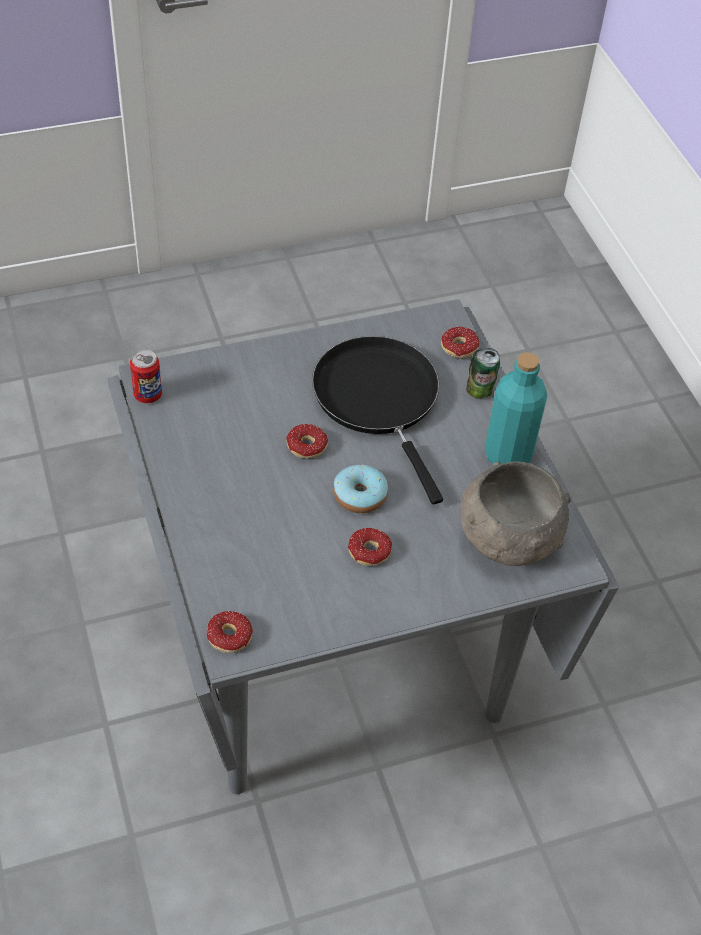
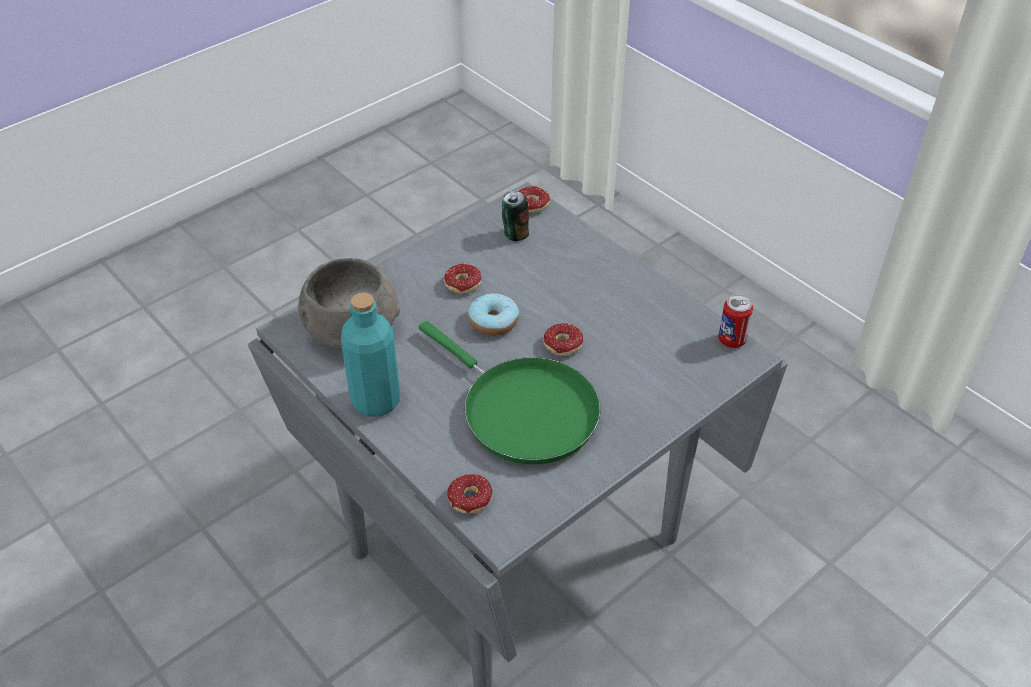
camera: 160 degrees right, 5 degrees down
(379, 400) = (523, 411): black frying pan -> green frying pan
(480, 391) = (427, 456): can -> can (514, 234)

